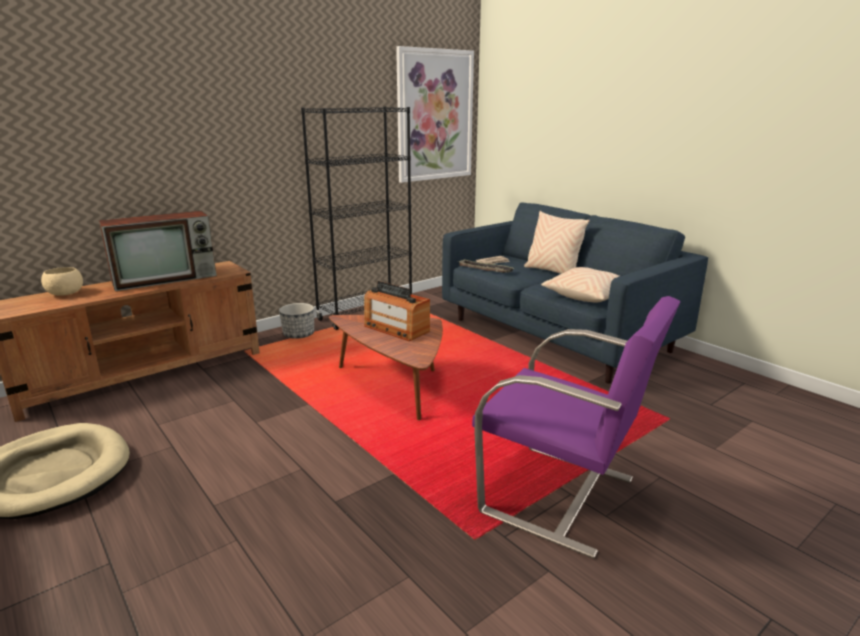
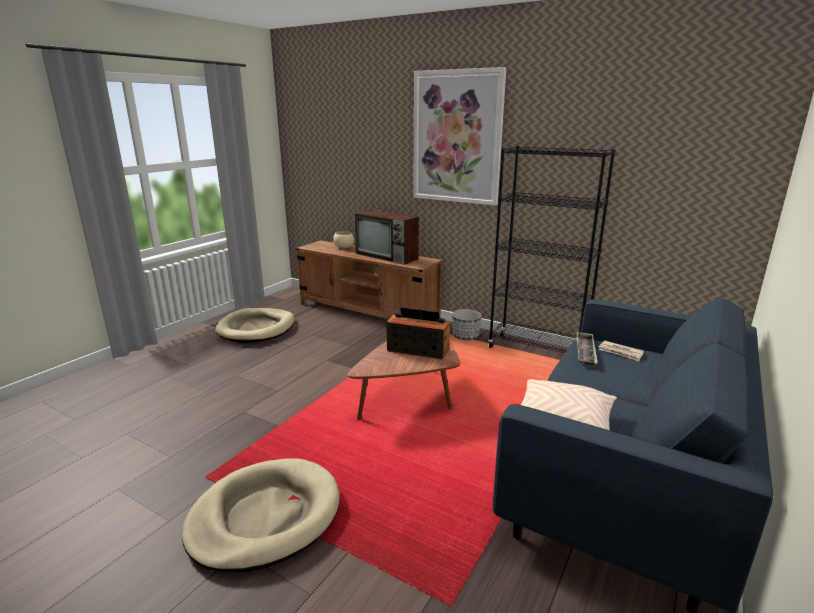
camera: 70 degrees right, 0 degrees up
(396, 329) = (418, 350): radio -> radio turned 90 degrees clockwise
(435, 115) = (699, 164): picture -> picture (457, 137)
(552, 271) = (639, 392): beige pillow -> none
(560, 496) = (265, 517): purple armchair -> beige dog bed

